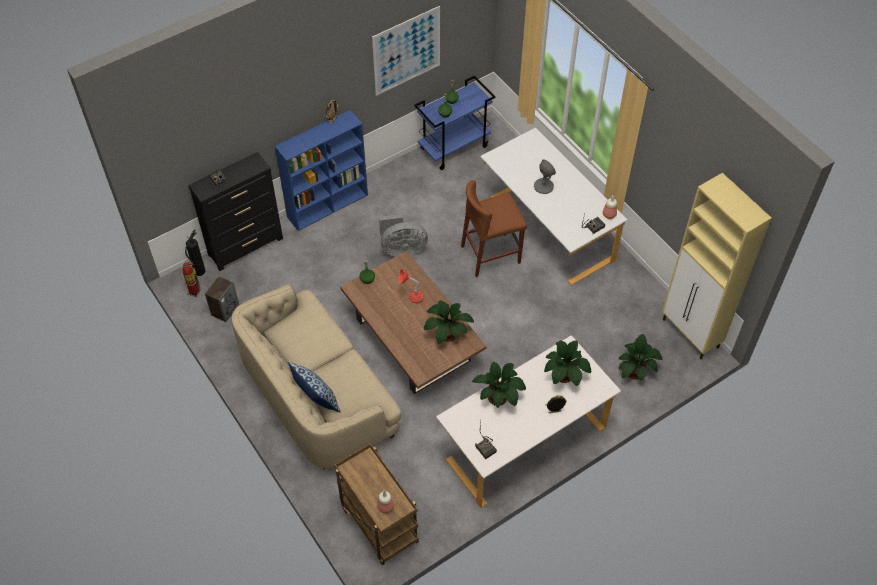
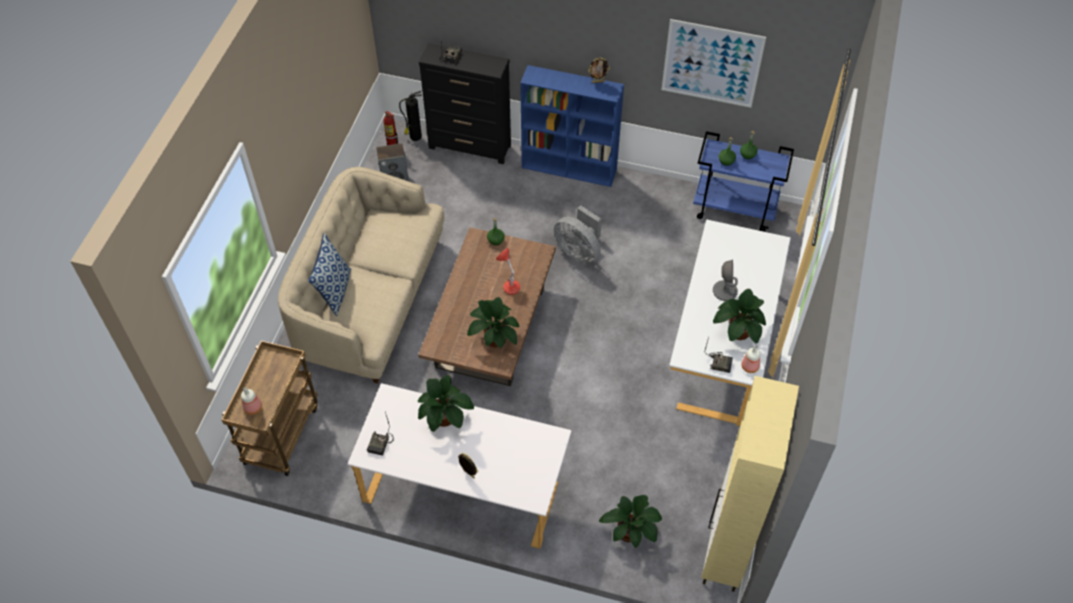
camera: 50 degrees right, 0 degrees up
(491, 254) = (643, 321): brown stool -> none
(564, 376) = (517, 455): potted plant -> potted plant (738, 332)

